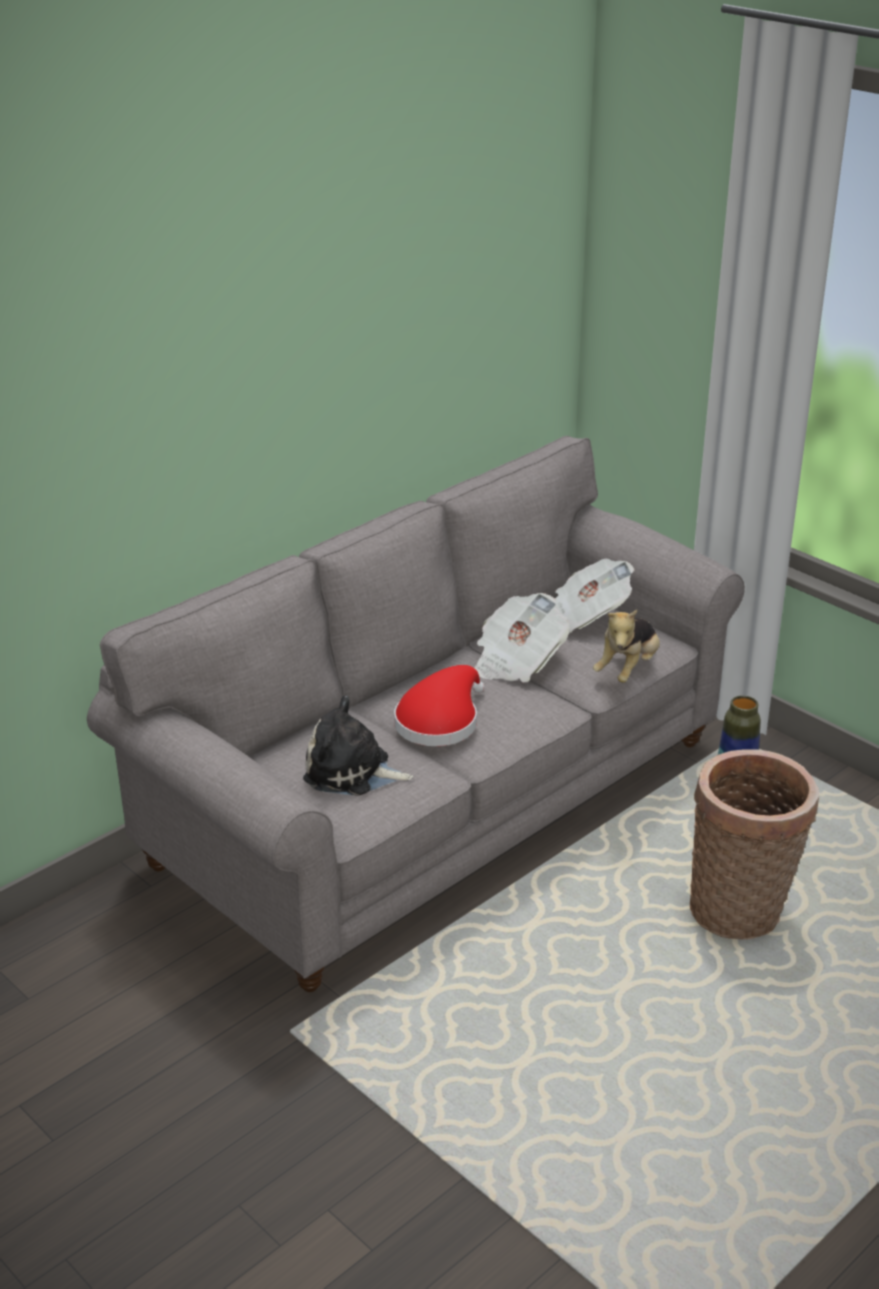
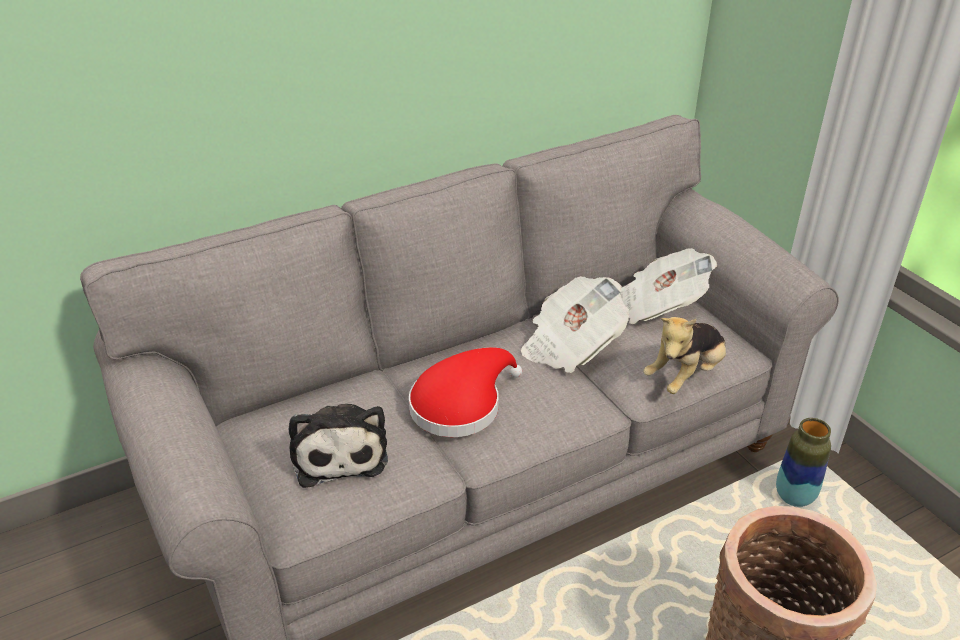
camera: 15 degrees right, 5 degrees up
(352, 772) = (339, 452): plush toy -> plush toy turned 135 degrees counterclockwise

